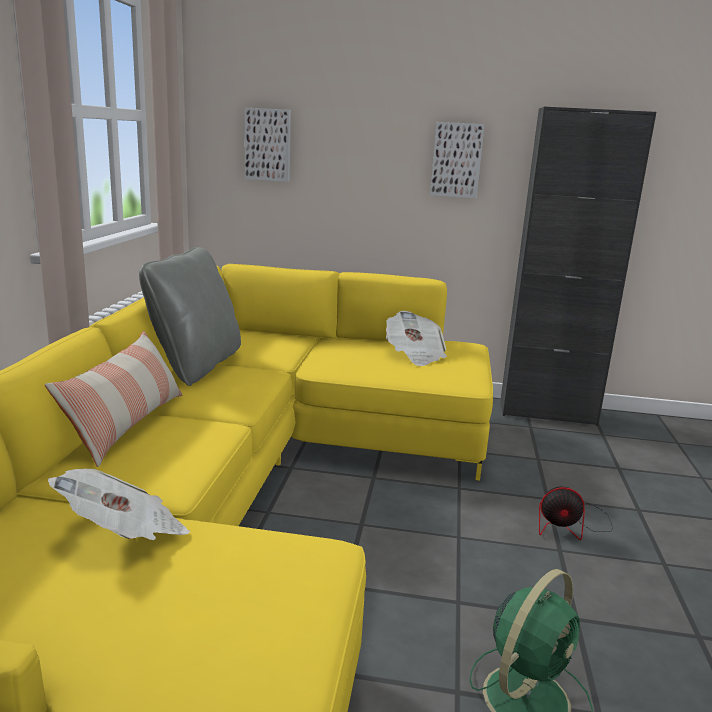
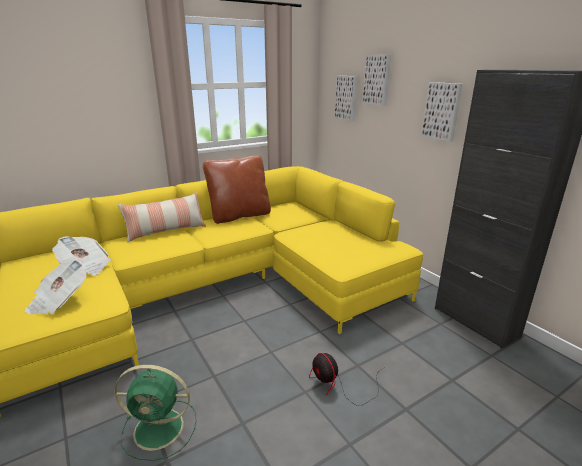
camera: 50 degrees right, 5 degrees up
(196, 366) = (239, 216): grey pillow -> brown pillow
(335, 117) = (377, 80): none -> picture
(414, 355) = (348, 242): newspaper -> newspaper (59, 301)

